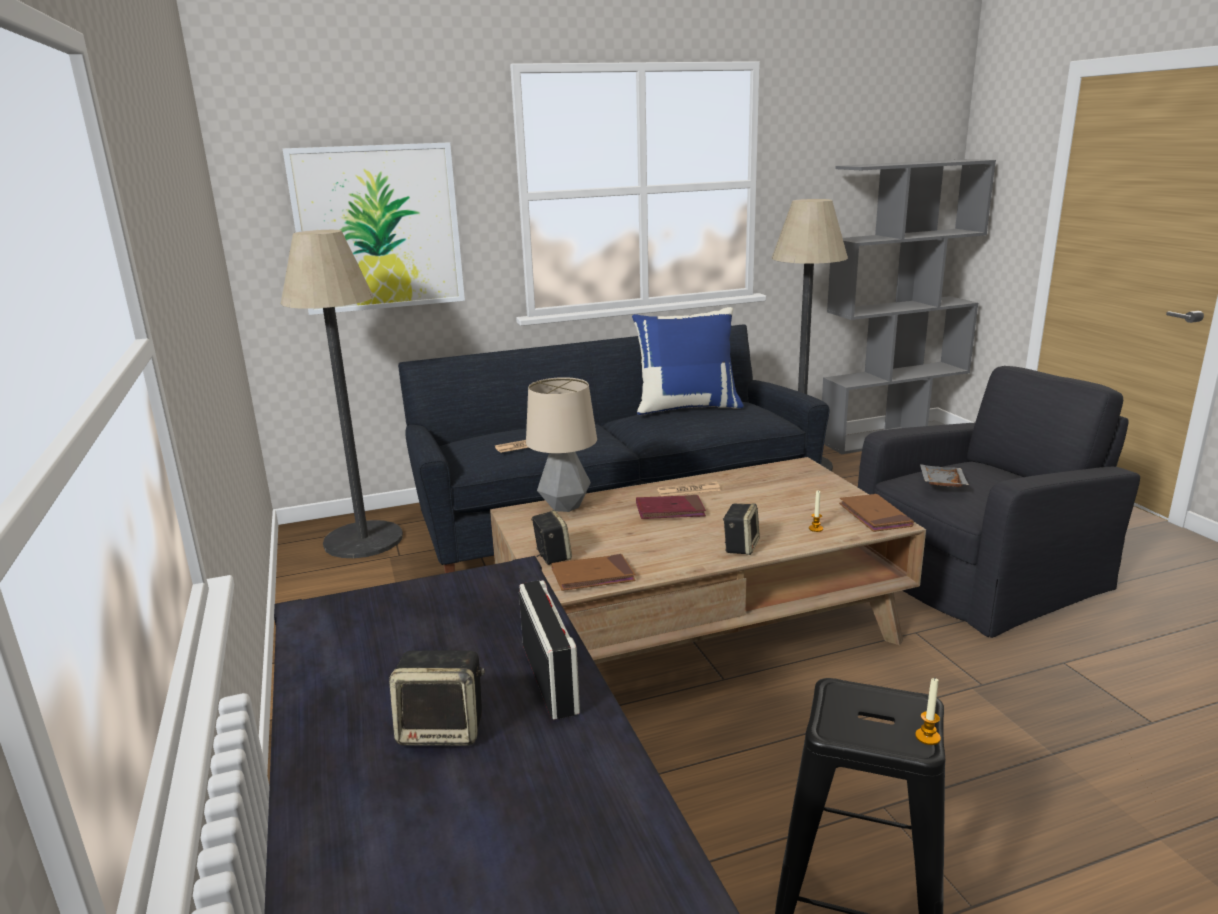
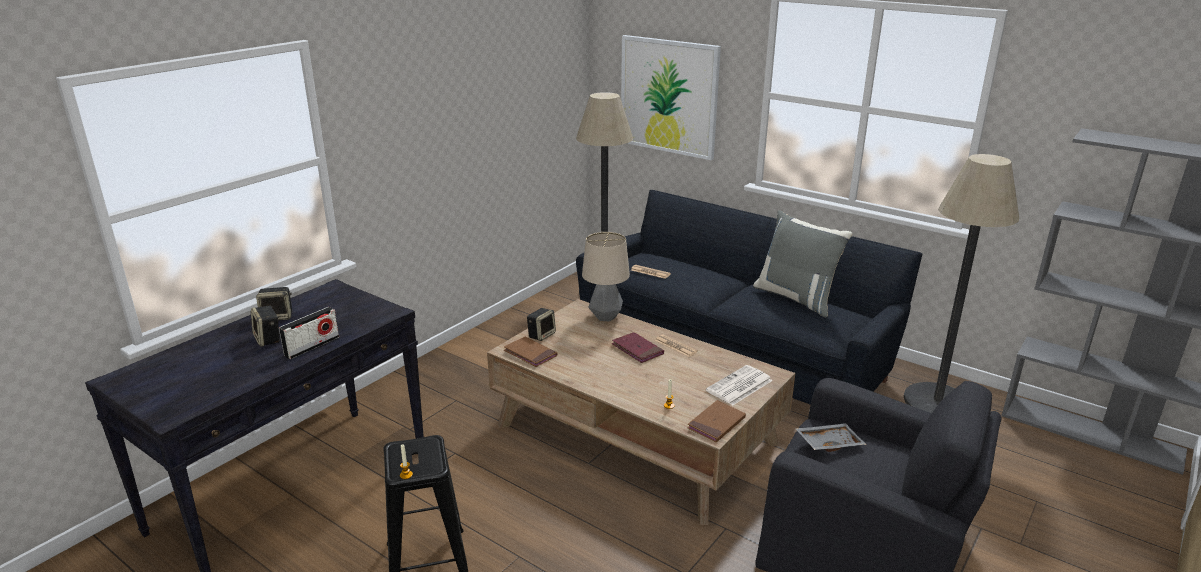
camera: 55 degrees right, 5 degrees up
(687, 407) = (797, 298): blue pillow -> grey pillow
(740, 546) = (613, 386): speaker -> speaker (278, 316)
(809, 485) = (739, 386): none -> newspaper

